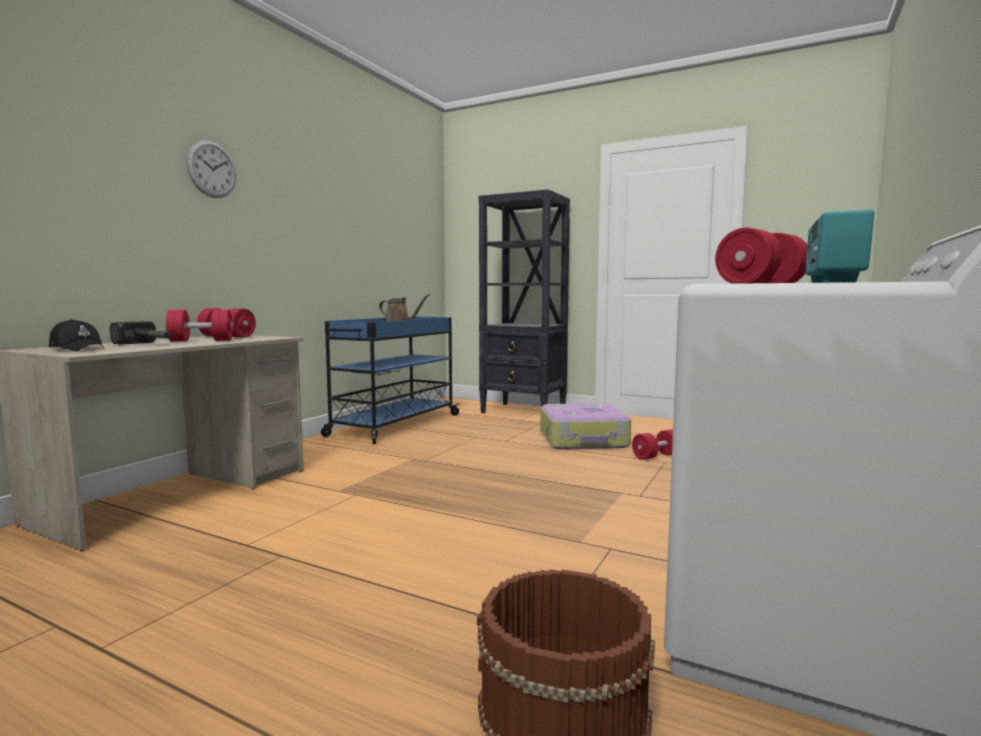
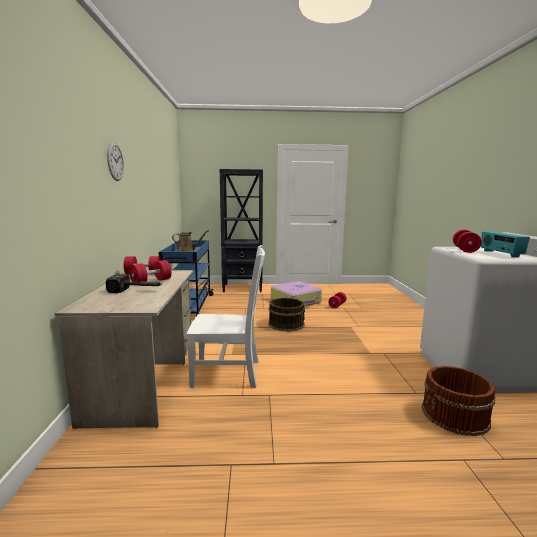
camera: 30 degrees left, 5 degrees up
(78, 348) = (115, 302): black cap -> none
(285, 513) = (229, 373): none -> white chair
(501, 468) = (286, 324): none -> brown bucket

